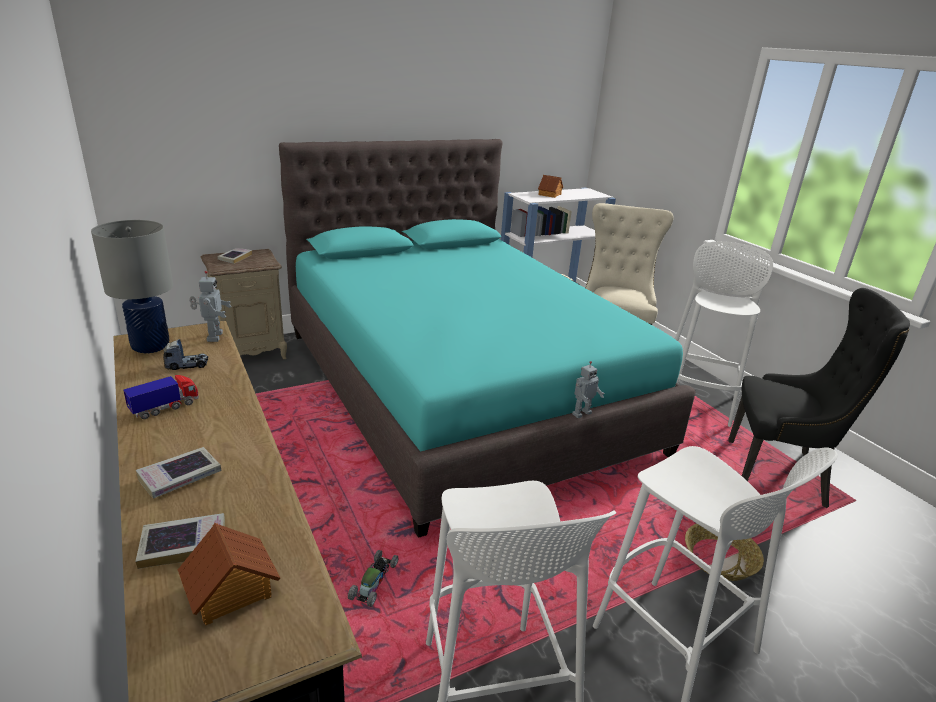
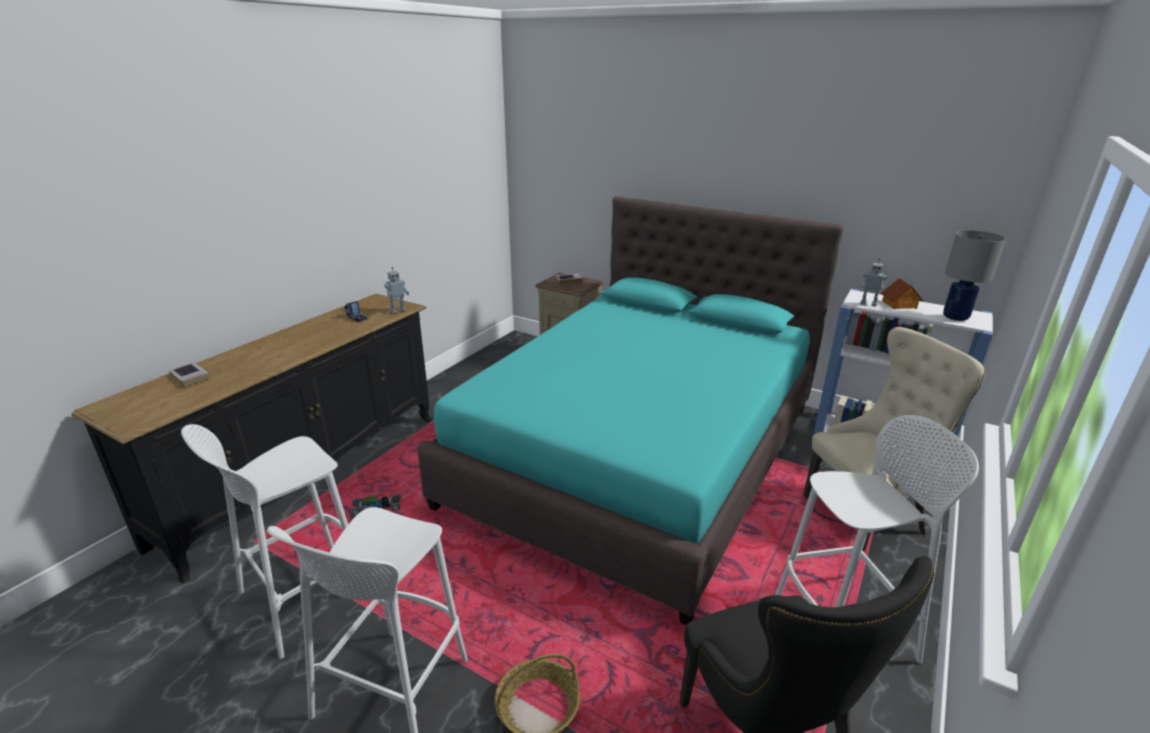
camera: 60 degrees right, 0 degrees up
(151, 348) = (368, 305): grey table lamp -> grey table lamp (955, 318)
(165, 408) = (307, 330): toy truck -> none
(180, 477) = (244, 356): book -> none
(230, 590) = (159, 398): toy house -> none
(581, 413) = (558, 494): toy robot -> toy robot (868, 304)

